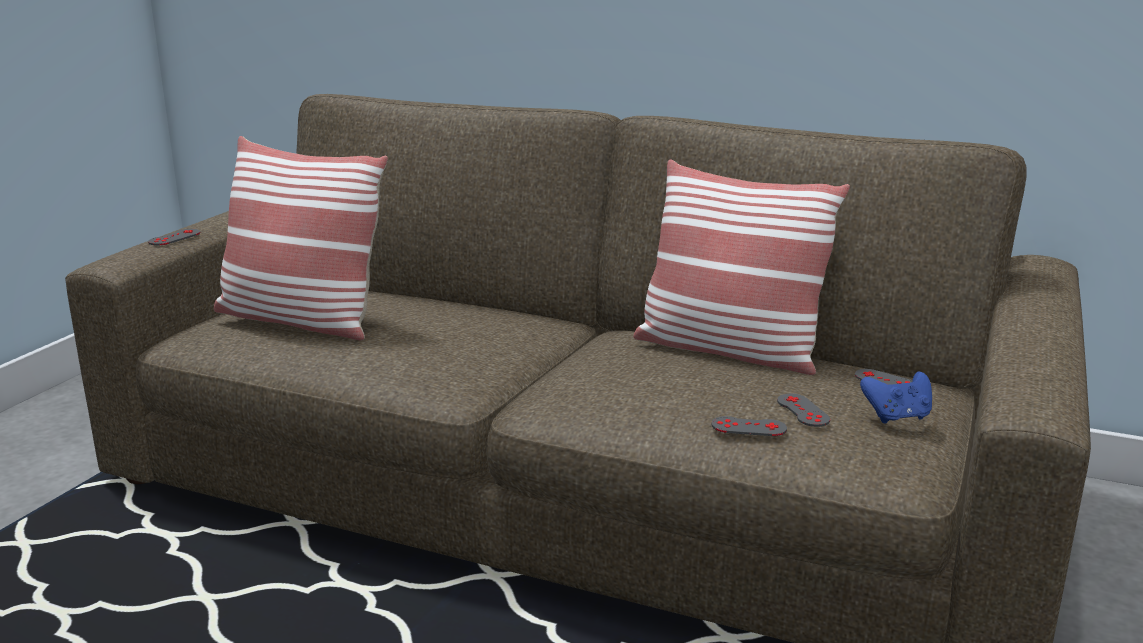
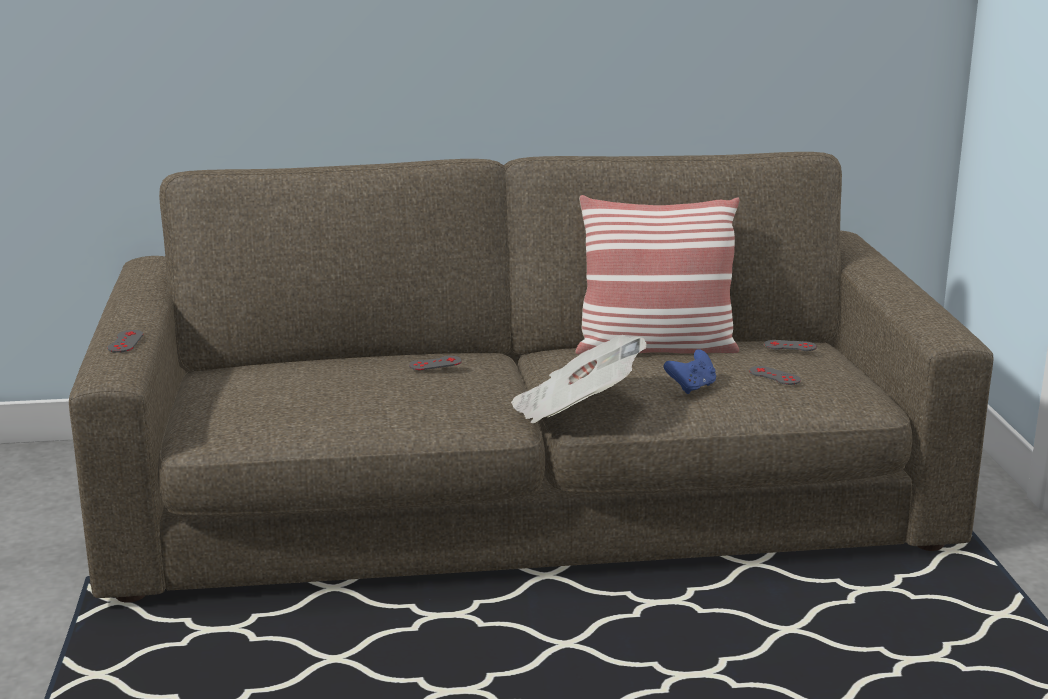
camera: 30 degrees left, 0 degrees up
(300, 320) = (294, 396): pillow -> none
(541, 397) = (575, 411): none -> newspaper
(749, 427) = (755, 394): grey game controller -> grey game controller (435, 363)
(897, 417) = (830, 367): blue game controller -> blue game controller (692, 387)

